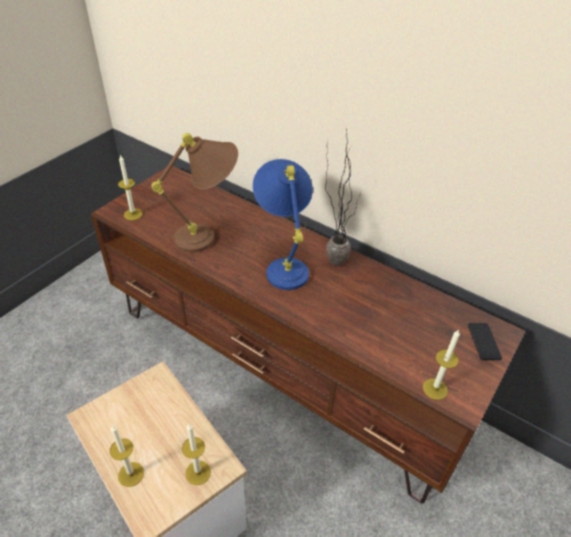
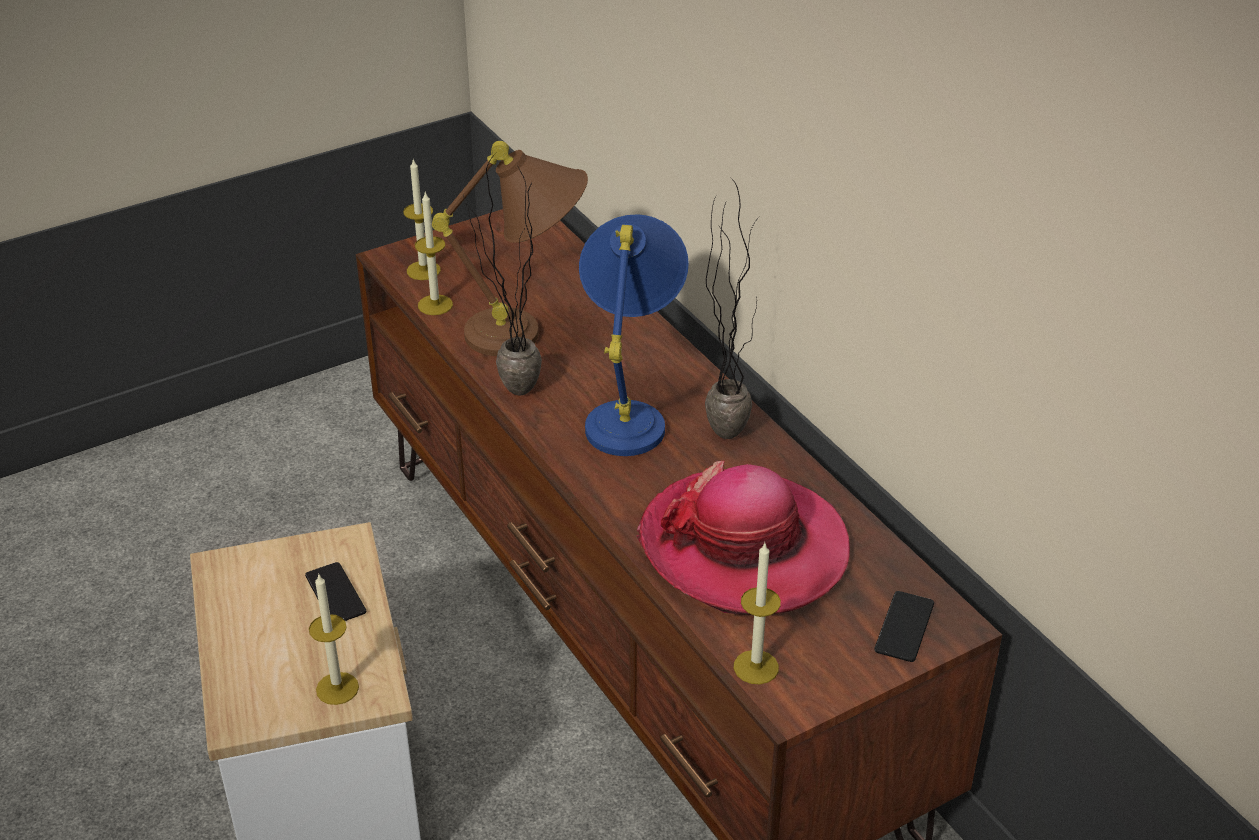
camera: 25 degrees right, 5 degrees down
(131, 474) = (241, 658): candle -> candle (435, 305)
(166, 412) = (335, 594): none -> phone
(215, 270) = (506, 393): none -> potted plant
(384, 322) = (744, 547): none -> hat

